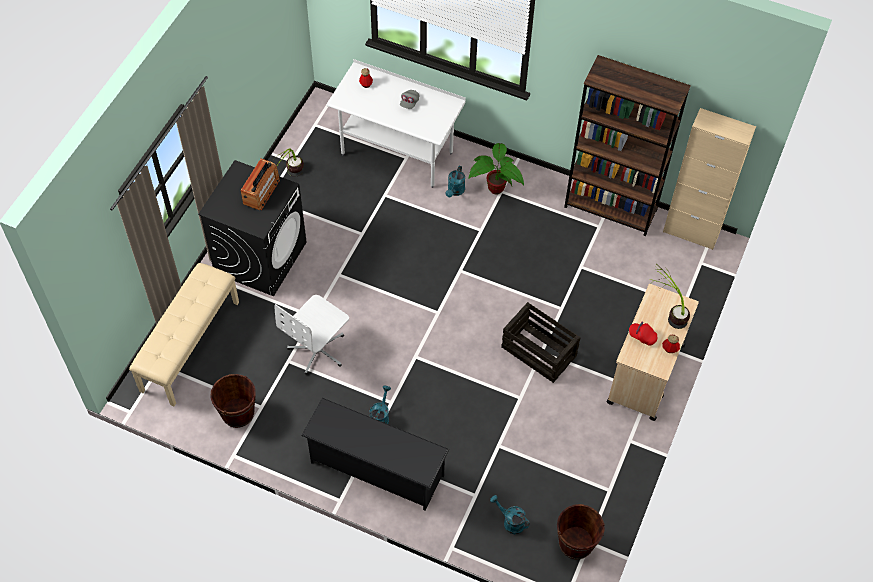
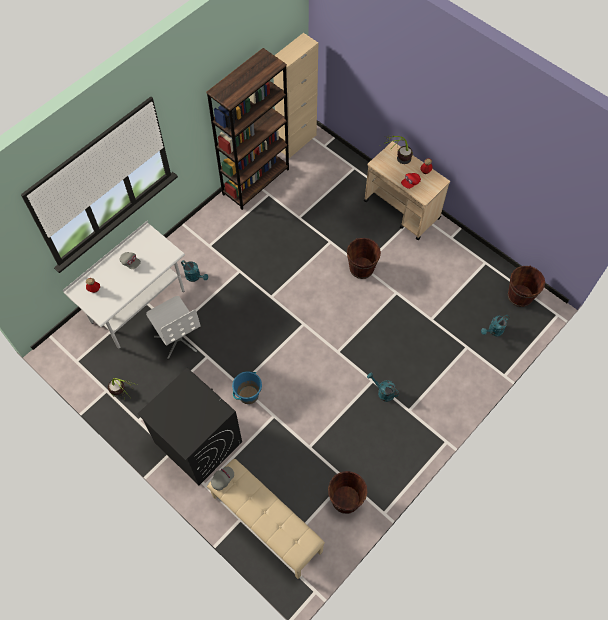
camera: 70 degrees left, 5 degrees up
(206, 272) = (223, 479): none -> grey cap
(261, 191) = (183, 399): radio -> none
(318, 350) = (307, 421): white office chair -> white office chair (179, 338)
(330, 285) = (248, 395): none -> blue bucket
(376, 469) = (426, 408): black shoe rack -> none
(494, 191) = (206, 250): potted plant -> none
(538, 351) = (361, 268): crate -> brown bucket

